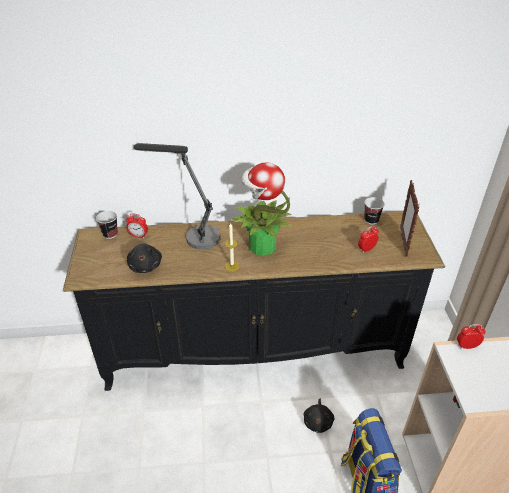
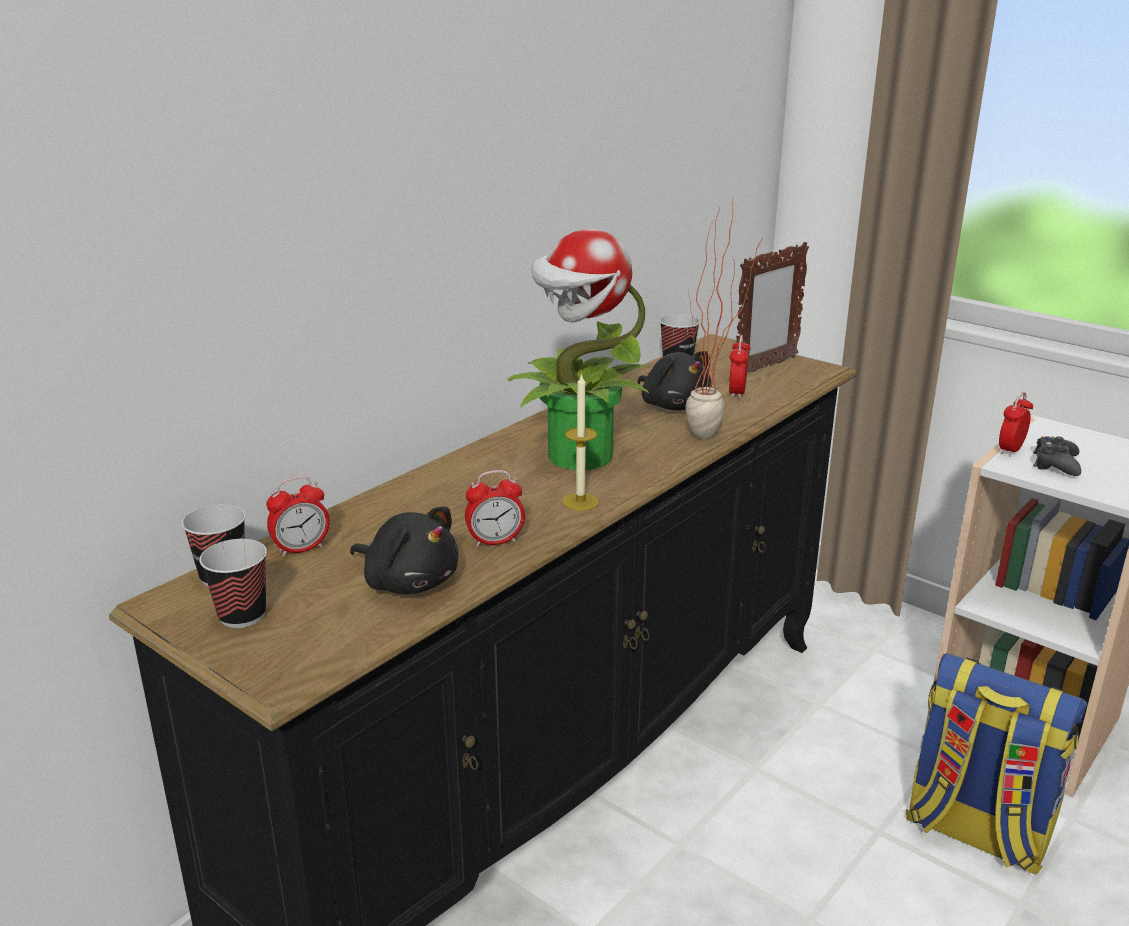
camera: 45 degrees left, 15 degrees down
(97, 251) = (242, 615): none -> cup
(186, 266) = (495, 541): none -> alarm clock
(193, 236) = (423, 498): table lamp -> none
(318, 266) = (713, 439): none -> potted plant
(318, 421) = (803, 803): black plush toy -> black plush toy (673, 405)
(403, 242) = (765, 367): picture frame -> picture frame turned 90 degrees counterclockwise
(474, 366) = (1055, 464): none -> black game controller

